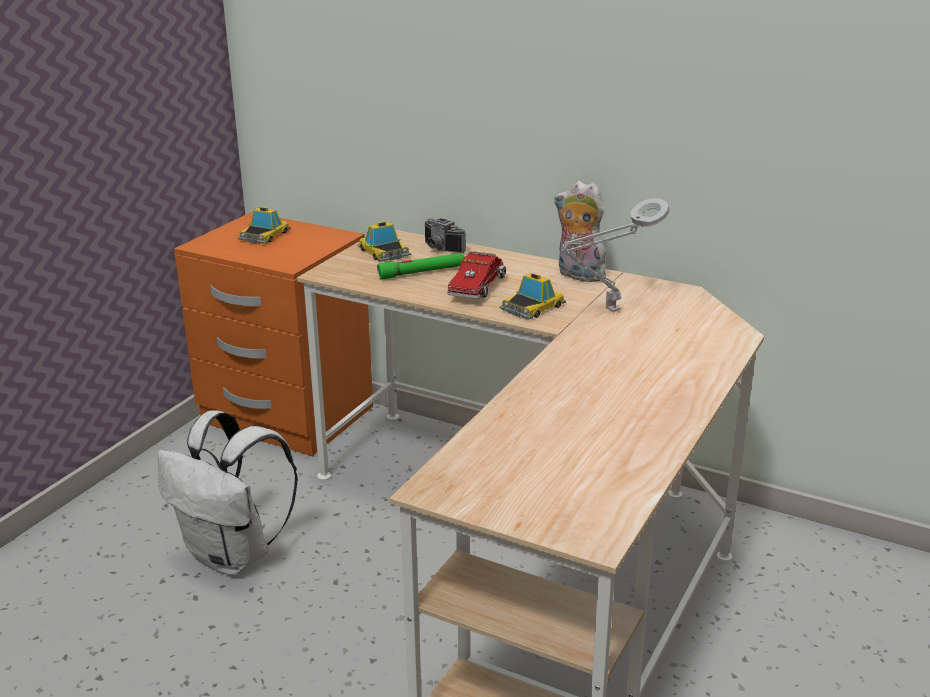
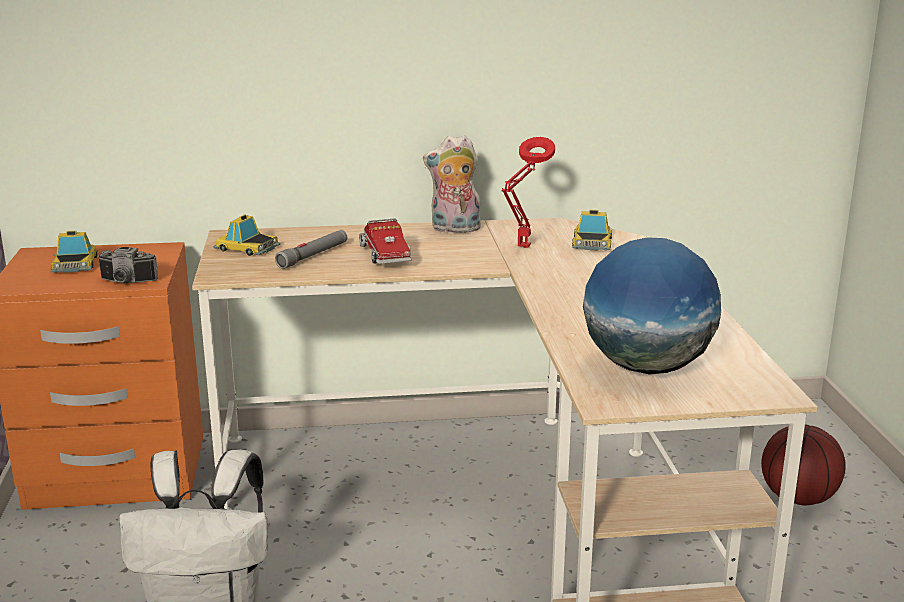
camera: 35 degrees left, 5 degrees down
(422, 272) = (314, 255): green flashlight -> grey flashlight
(440, 249) = (298, 235): camera -> camera (126, 282)
(521, 469) = (647, 367): none -> globe
(532, 307) = (457, 258): toy car -> toy car (592, 242)
(609, 311) = (522, 248): grey table lamp -> red table lamp
(847, 672) = (798, 498): none -> basketball

